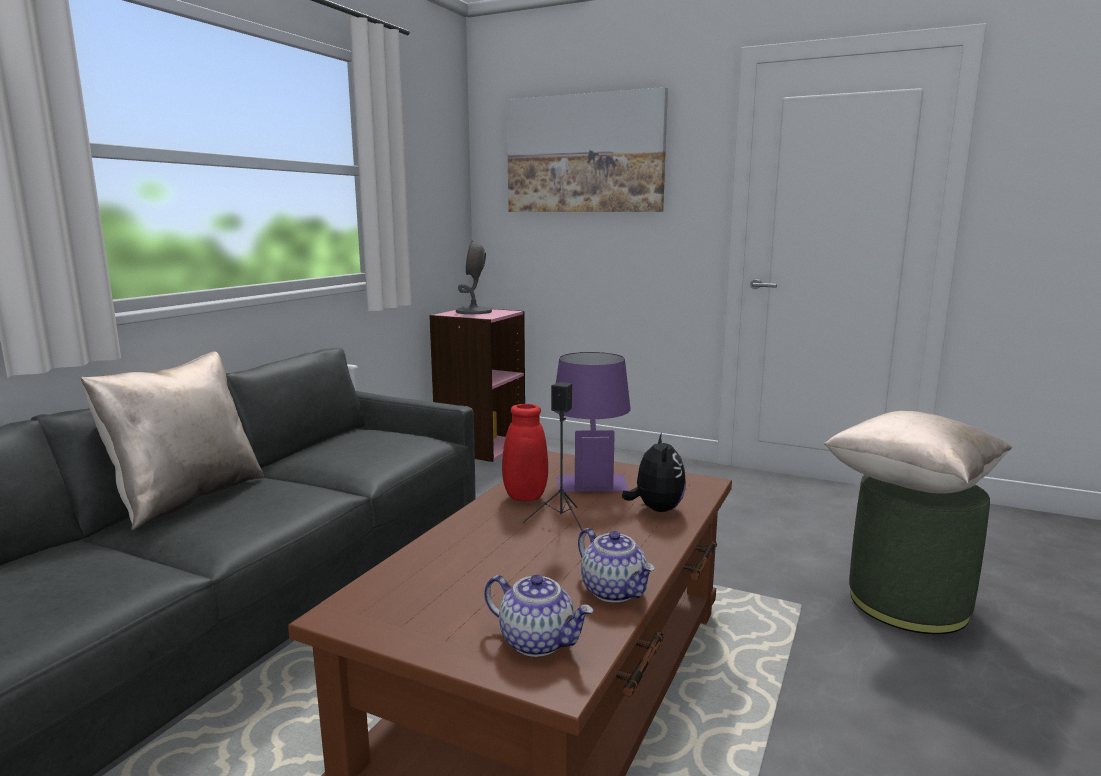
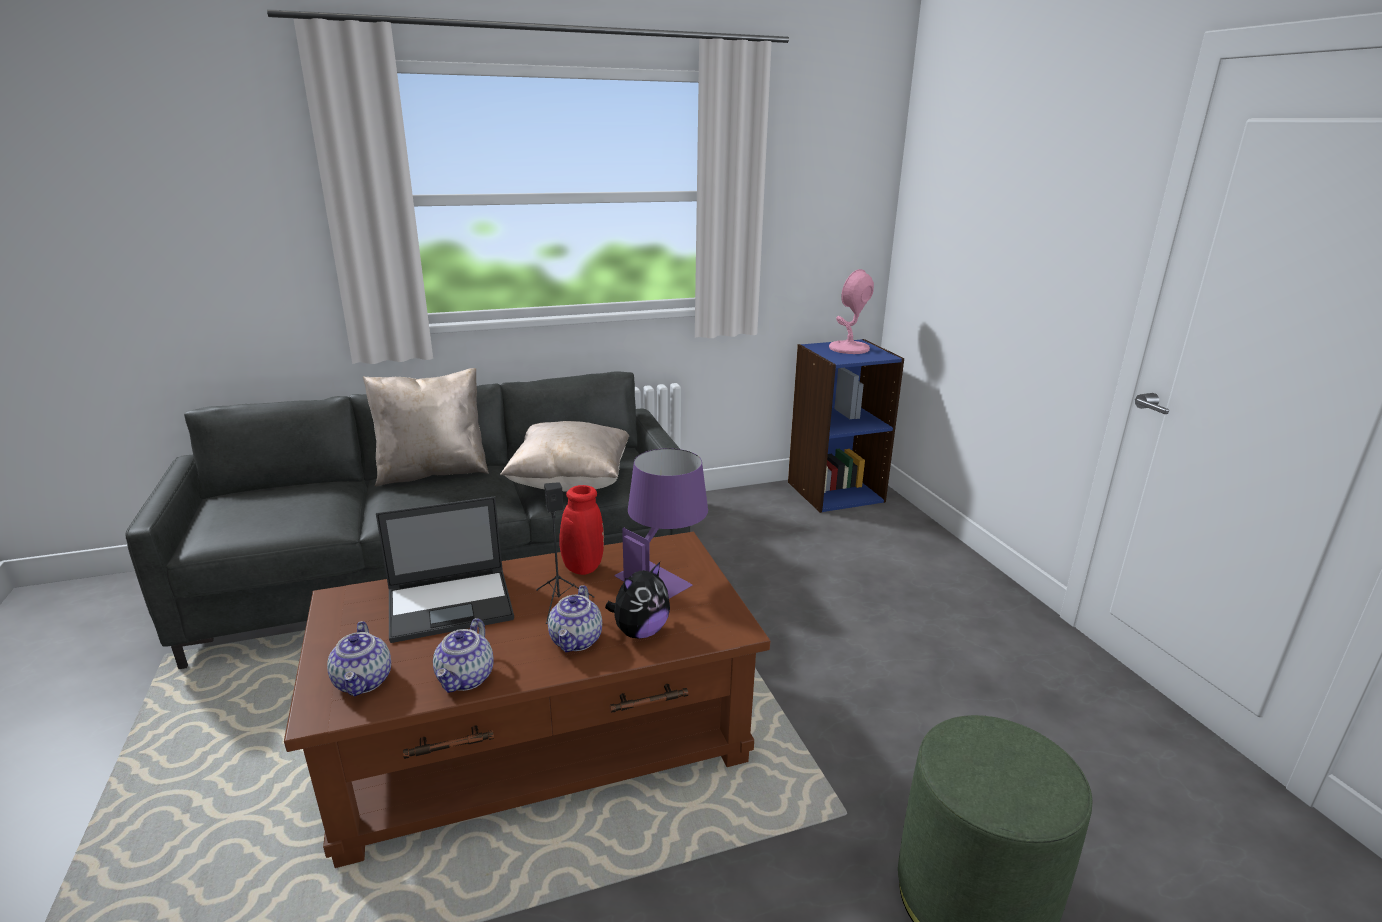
camera: 45 degrees right, 10 degrees up
(473, 312) = (849, 348): grey table lamp -> pink table lamp
(476, 561) = (452, 604): none -> laptop
(480, 446) = (835, 491): pink bookcase -> blue bookcase
(584, 154) = (998, 177): picture -> none
(630, 532) = (576, 641): none -> teapot
(912, 485) = (986, 760): beige pillow -> beige pillow (571, 482)

